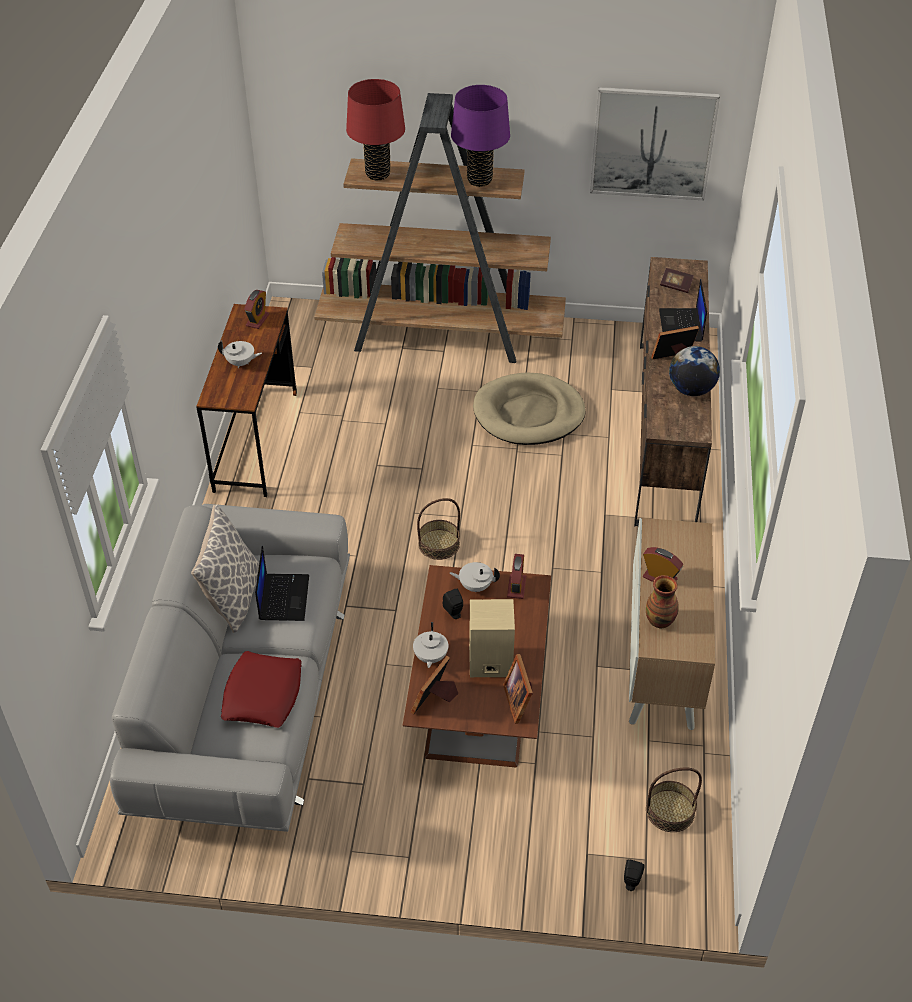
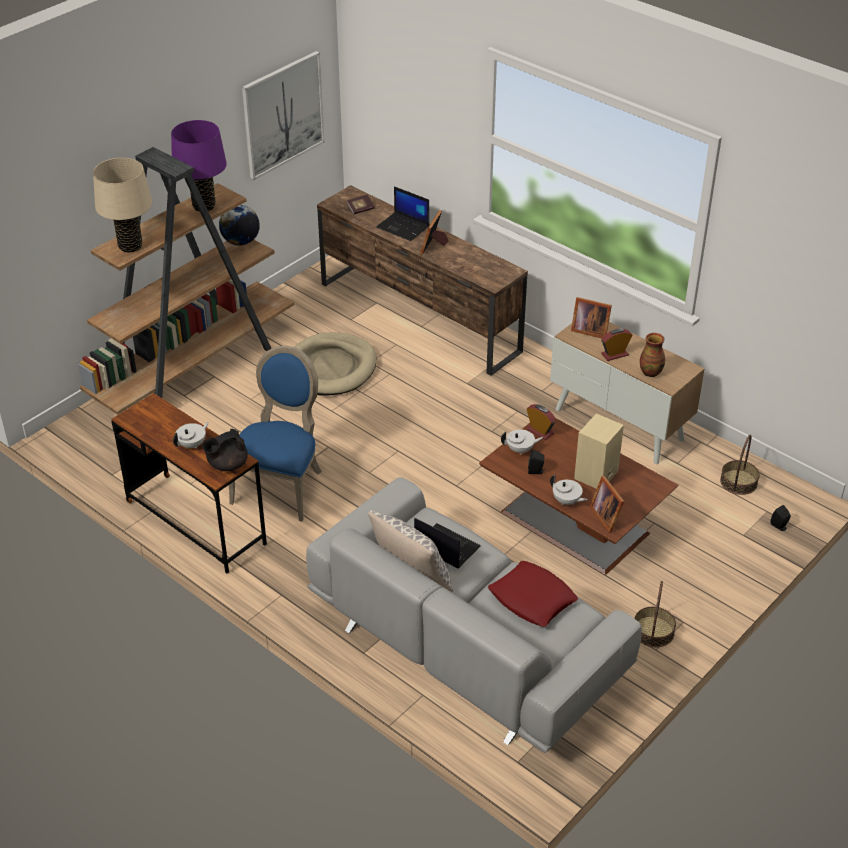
camera: 55 degrees left, 5 degrees down
(232, 395) = (227, 465): none -> black teapot
(257, 320) = (149, 414): alarm clock -> none
(345, 467) = (281, 486): none -> blue chair
(377, 174) = (130, 246): red table lamp -> beige table lamp
(439, 544) = (414, 474): basket -> basket (653, 631)
(475, 586) = (520, 450): white teapot -> white teapot turned 135 degrees counterclockwise
(520, 700) = (641, 477): picture frame -> picture frame (589, 330)
(691, 390) = (469, 254): globe -> globe (240, 242)

